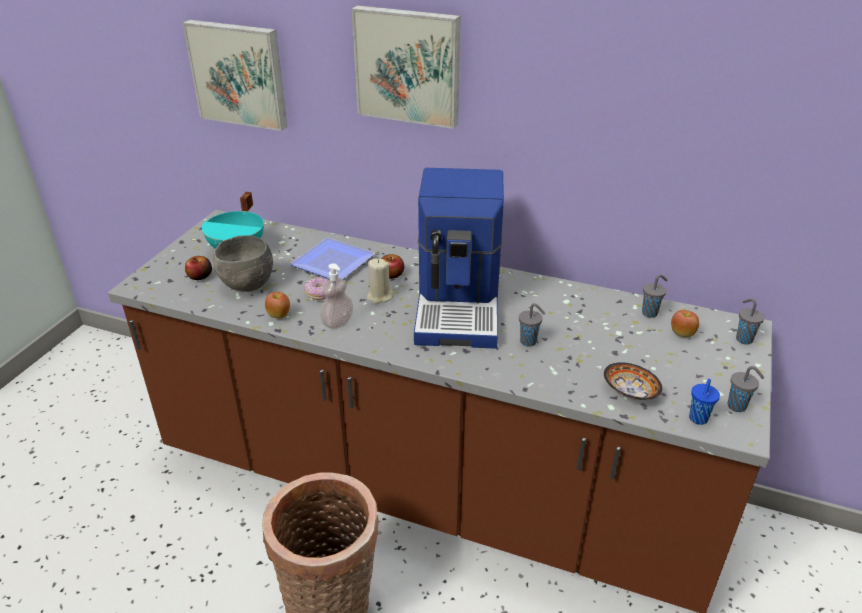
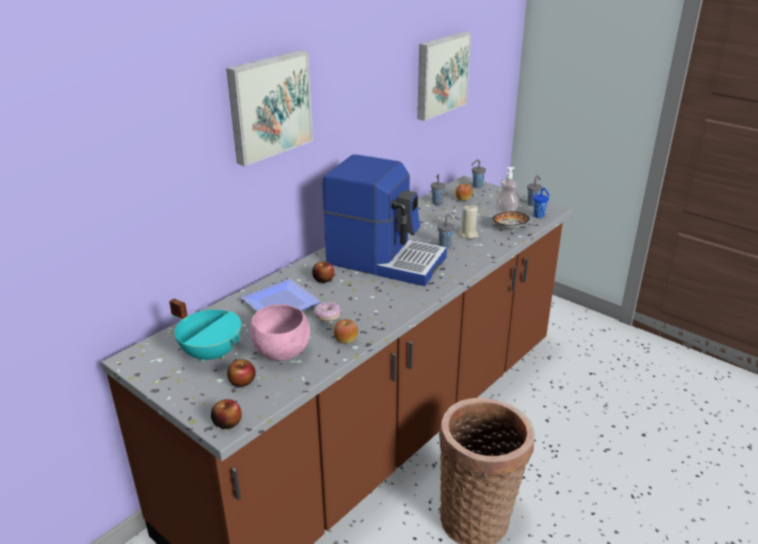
camera: 70 degrees left, 5 degrees down
(142, 285) = (227, 422): none -> apple
(239, 74) = (114, 186): picture -> picture (440, 74)
(247, 285) = (282, 354): grey bowl -> pink bowl
(338, 322) = (375, 314): soap dispenser -> soap dispenser (506, 210)
(379, 296) = (351, 290): beige candle -> beige candle (468, 234)

